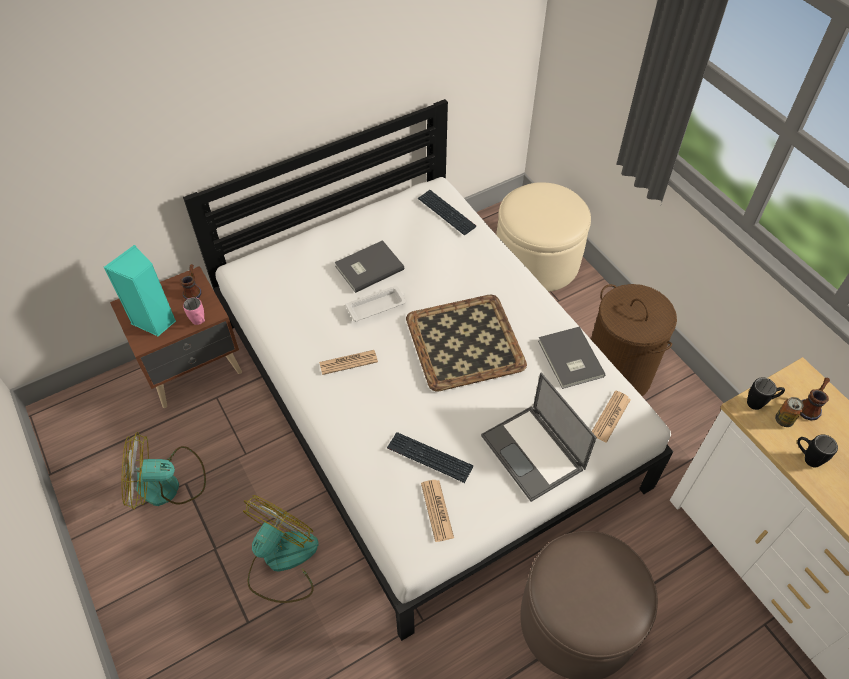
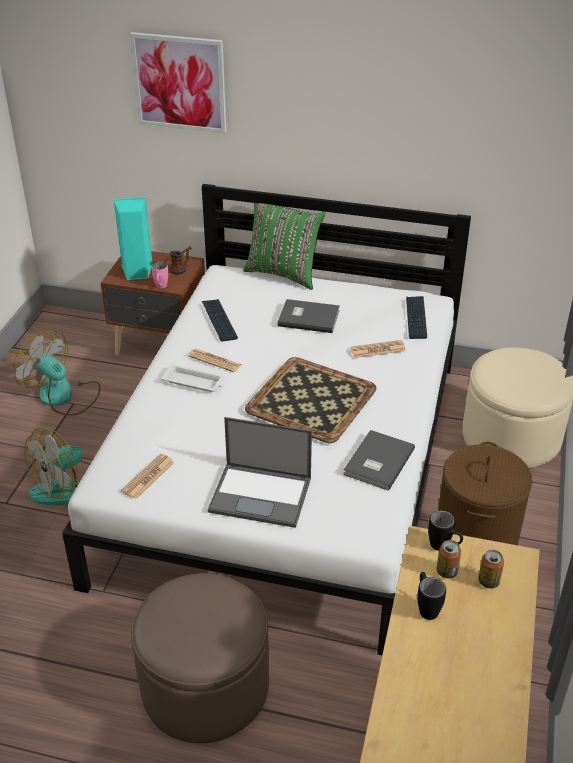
camera: 45 degrees right, 15 degrees down
(122, 104) = (180, 82): none -> picture
(282, 561) = (67, 487): fan -> fan turned 150 degrees clockwise
(294, 237) = (283, 273): none -> green pillow
(377, 306) = (280, 342): white tray -> white tray (194, 382)
(429, 458) = (187, 446): keyboard -> keyboard (219, 321)
(534, 453) = (261, 495): laptop -> laptop turned 90 degrees counterclockwise
(610, 416) = (355, 517): newspaper -> newspaper (377, 350)
(810, 406) = (488, 581): mug -> can

